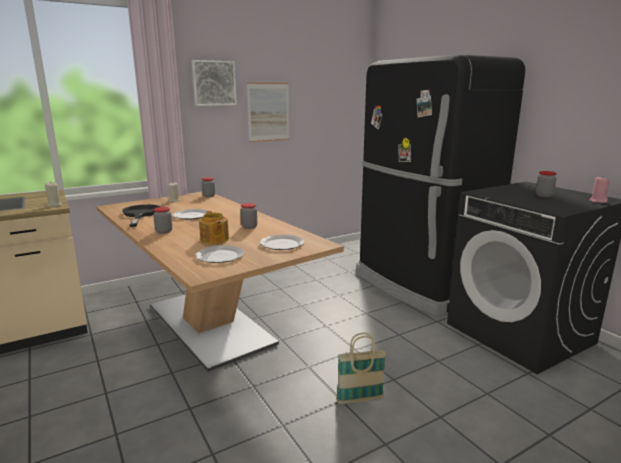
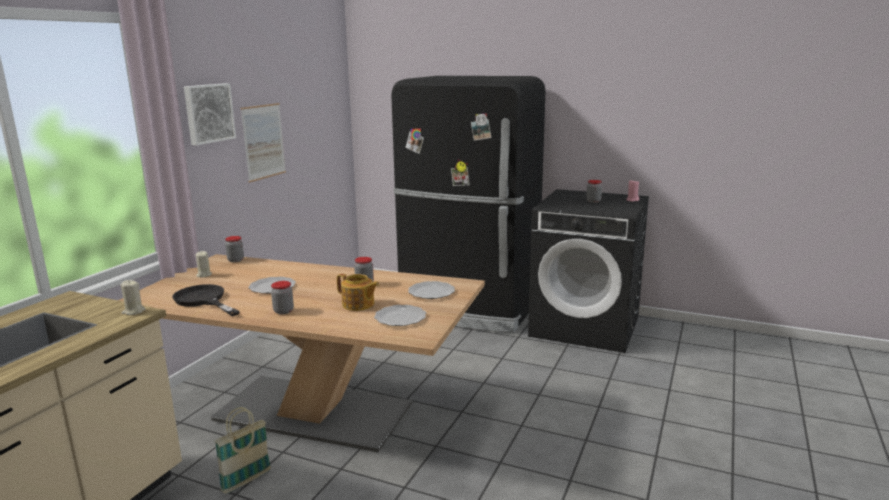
camera: 35 degrees left, 0 degrees up
(359, 400) = (533, 419): basket -> basket (246, 481)

